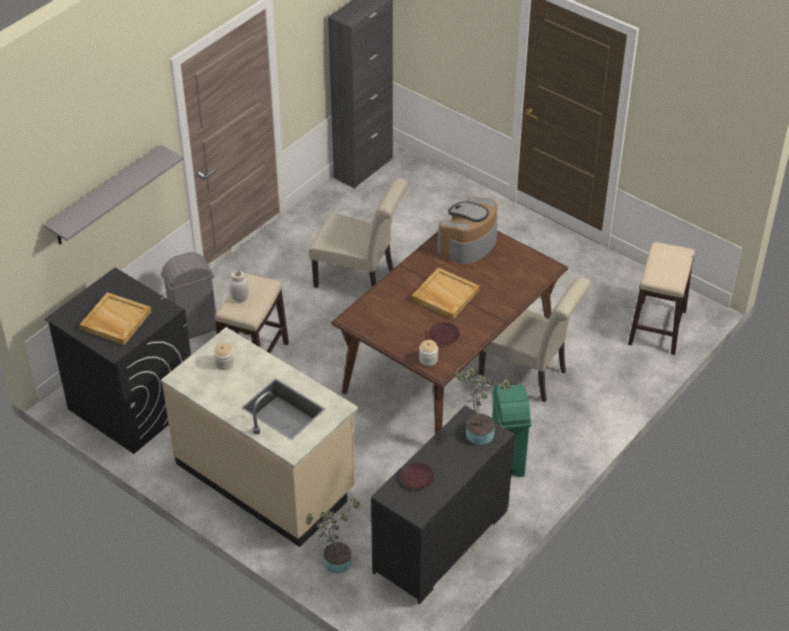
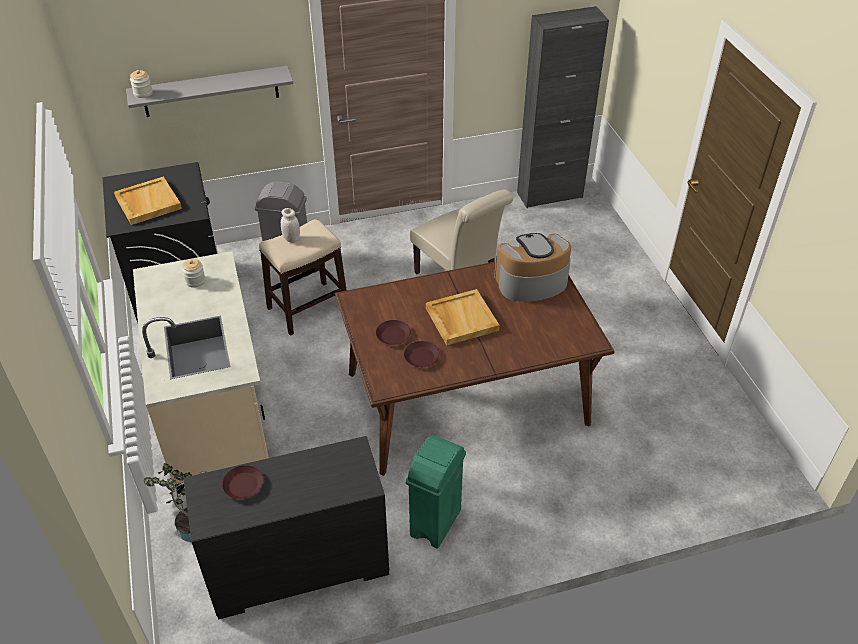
camera: 35 degrees right, 0 degrees up
(408, 331) = (392, 335): none -> brown plate
(428, 359) = (383, 372): jar -> jar (143, 93)
(478, 431) = (351, 470): potted plant -> none
(528, 375) = (533, 448): beige chair -> none
(657, 328) = (712, 470): stool -> none

